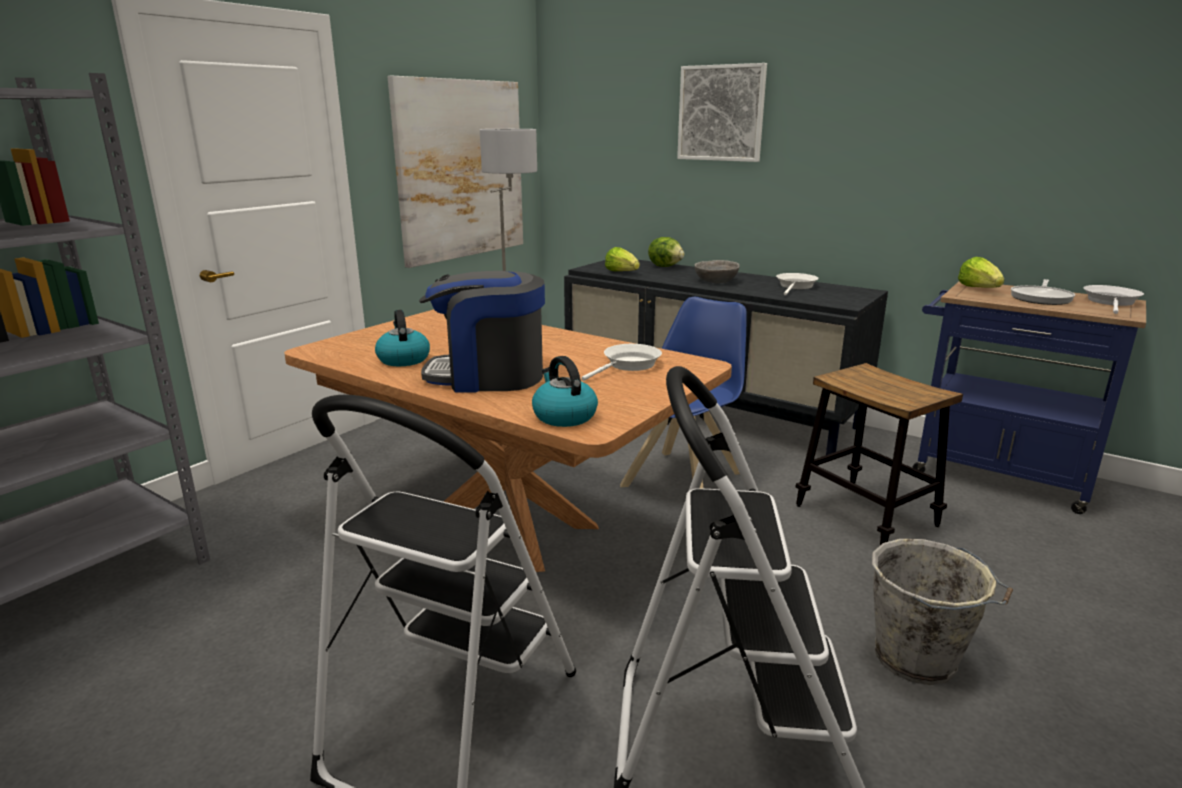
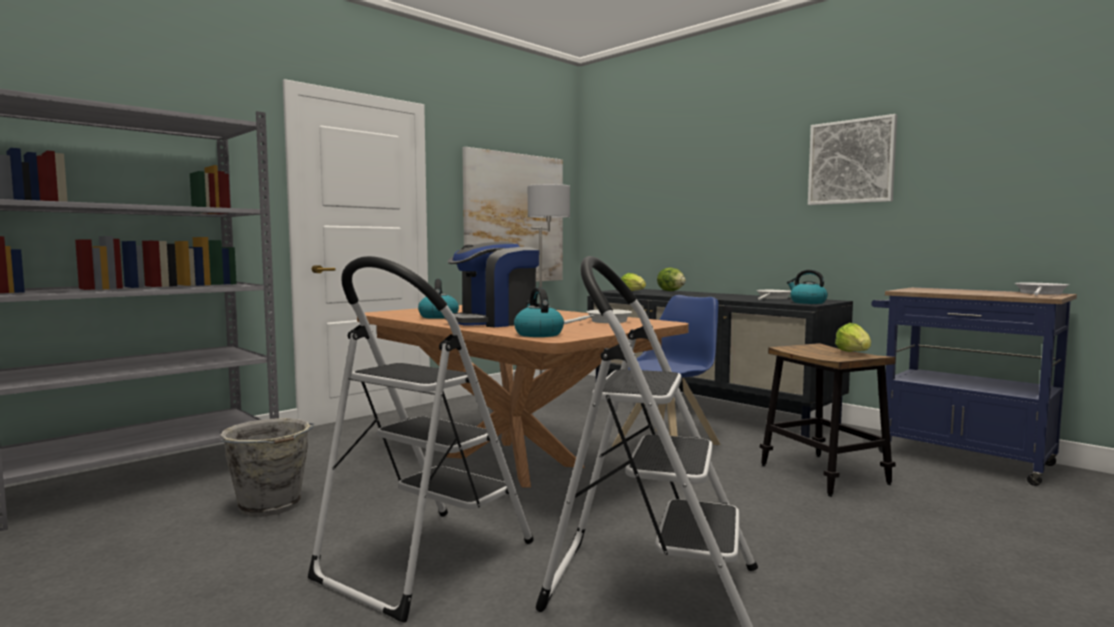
camera: 10 degrees right, 15 degrees down
(487, 376) = (494, 322): coffee machine -> coffee machine turned 45 degrees counterclockwise
(716, 281) = (707, 296): grey bowl -> none
(721, 113) = (713, 171): picture -> picture (851, 162)
(842, 299) = (807, 302): none -> kettle
(918, 659) = (838, 559): grey bucket -> grey bucket (271, 506)
(979, 289) = (923, 289): lettuce -> lettuce (854, 353)
(1041, 298) = (976, 292): frying pan -> none

